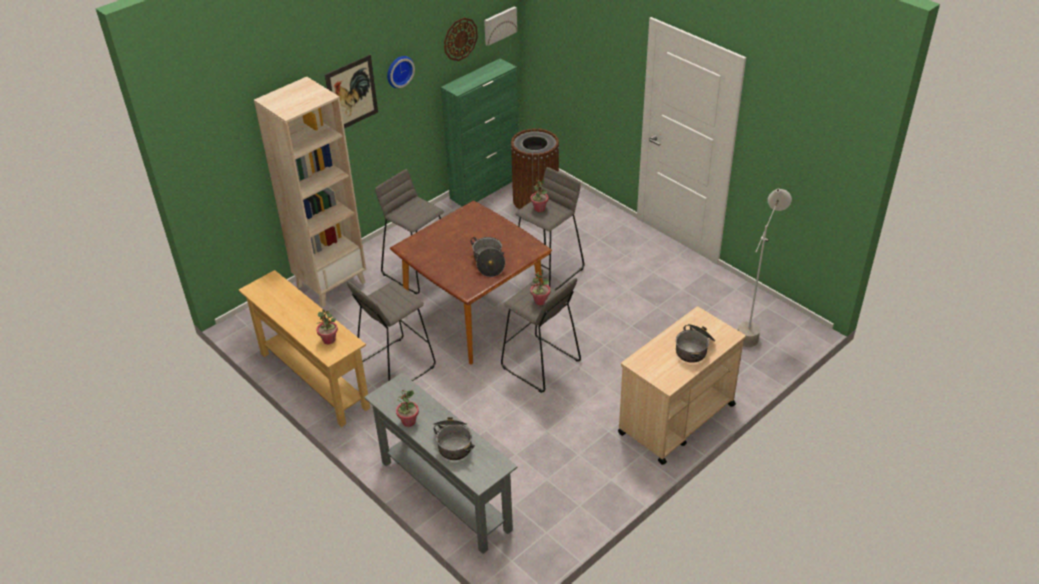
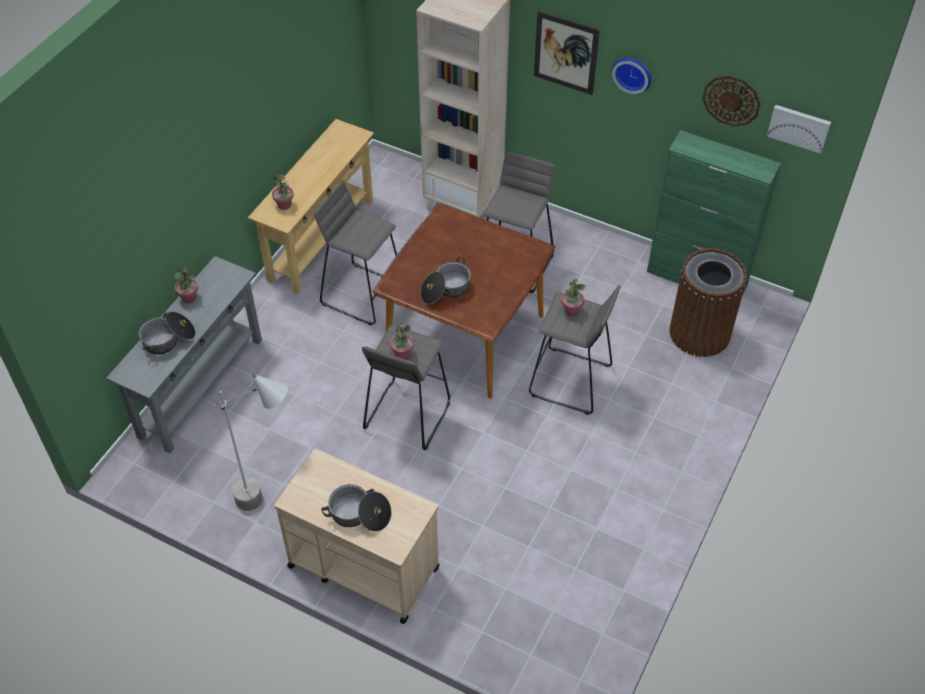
camera: 70 degrees right, 10 degrees up
(752, 328) = (553, 623): grey floor lamp -> grey floor lamp (271, 501)

